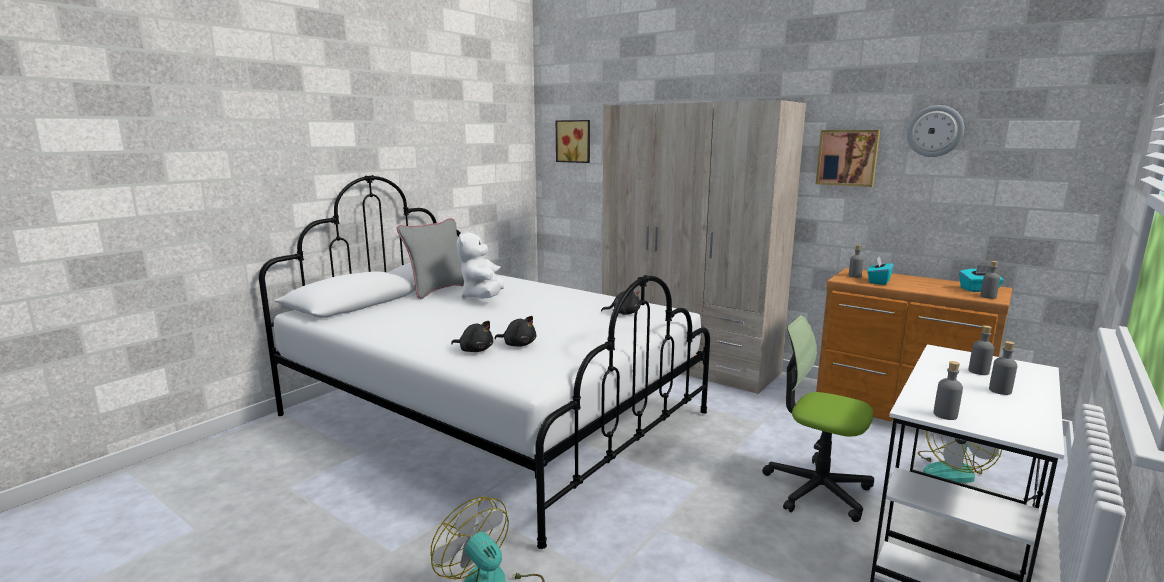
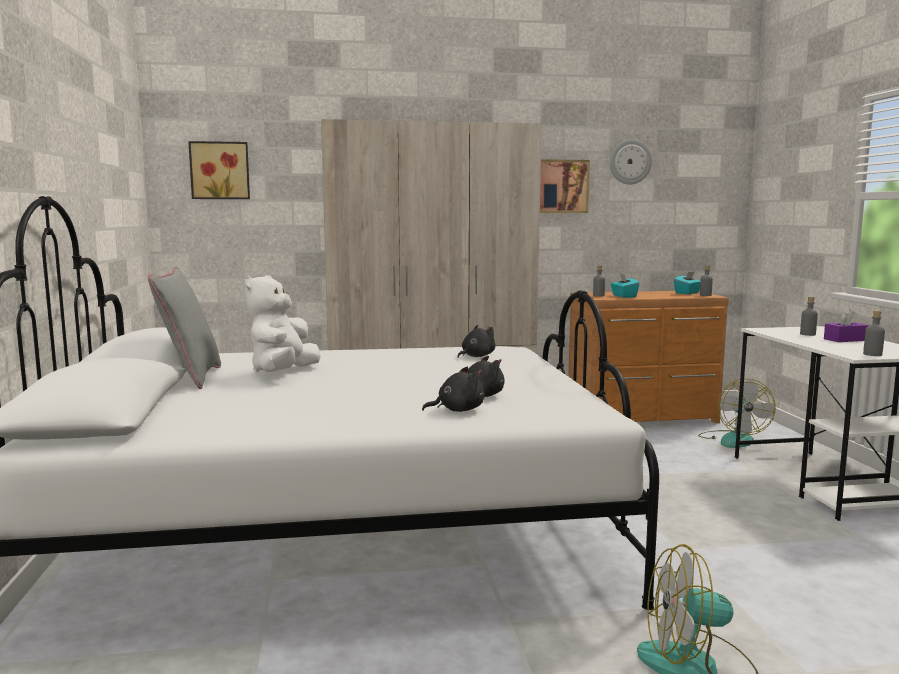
camera: 45 degrees left, 5 degrees down
(483, 298) = (283, 373): white plush toy -> white plush toy turned 60 degrees clockwise
(817, 489) = (702, 479): office chair -> none
(1000, 391) = (845, 340): grey bottle -> purple tissue box

